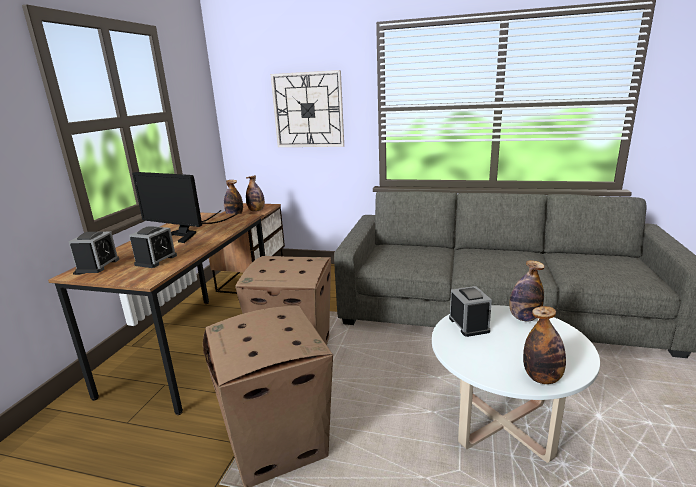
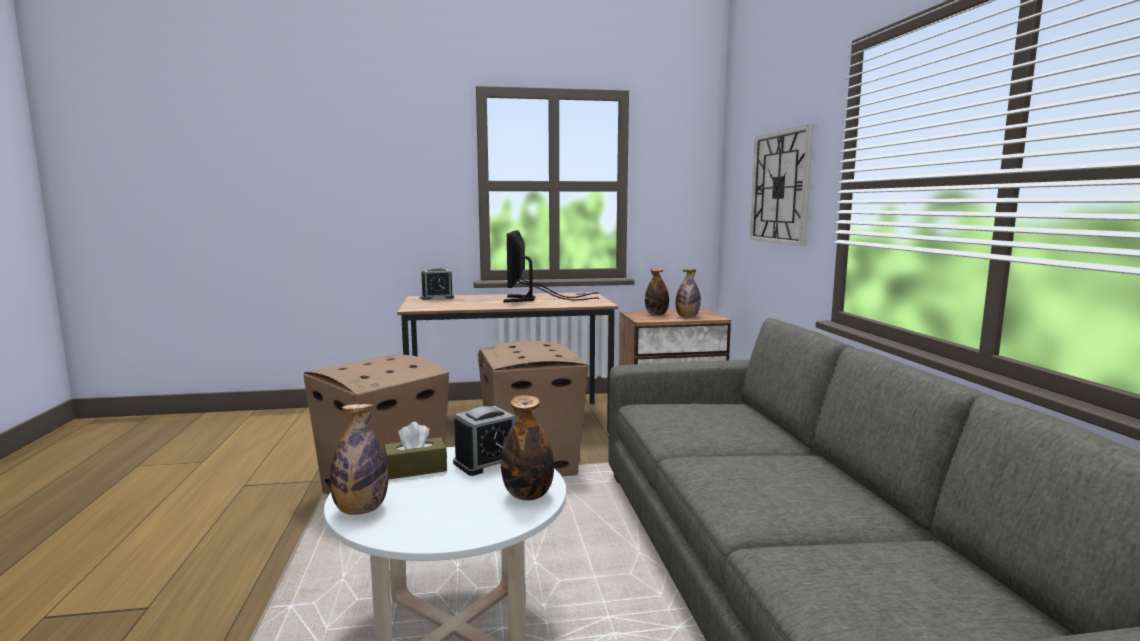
camera: 65 degrees right, 10 degrees down
(156, 260) = (457, 304): alarm clock -> none
(473, 351) = (416, 469): none -> brown tissue box

